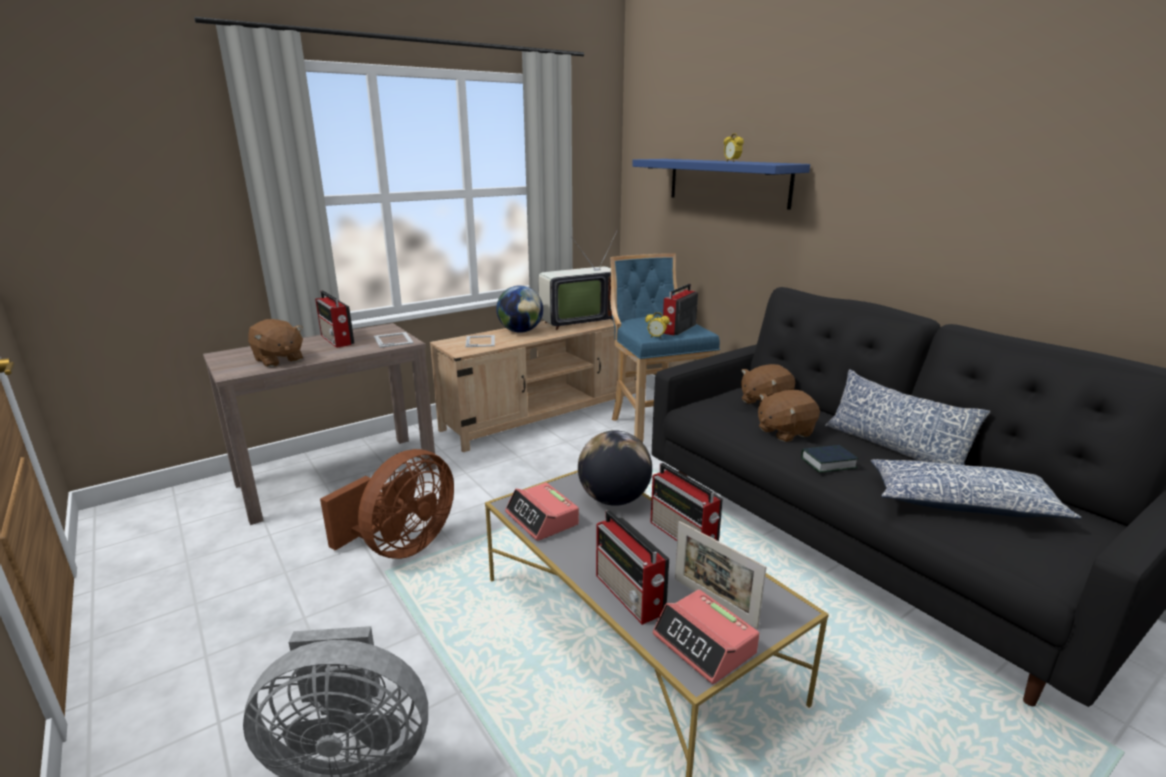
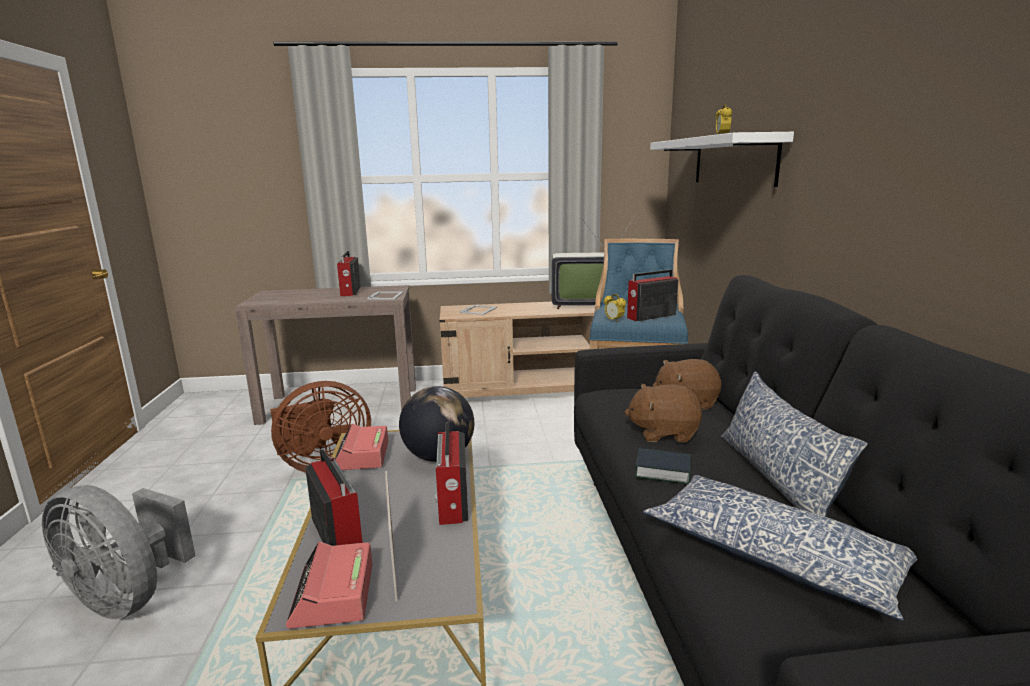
camera: 30 degrees right, 5 degrees down
(278, 360) = (291, 299): brown plush toy -> none
(520, 331) = (524, 306): globe -> none
(630, 595) = (337, 534): radio -> radio turned 150 degrees clockwise
(727, 182) = (733, 161): blue shelf -> white shelf

